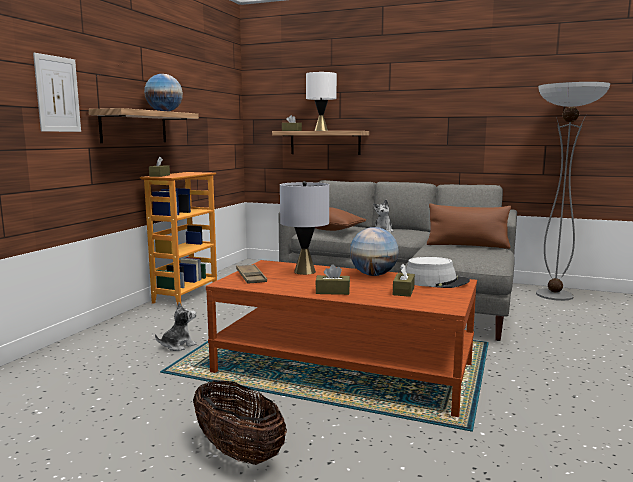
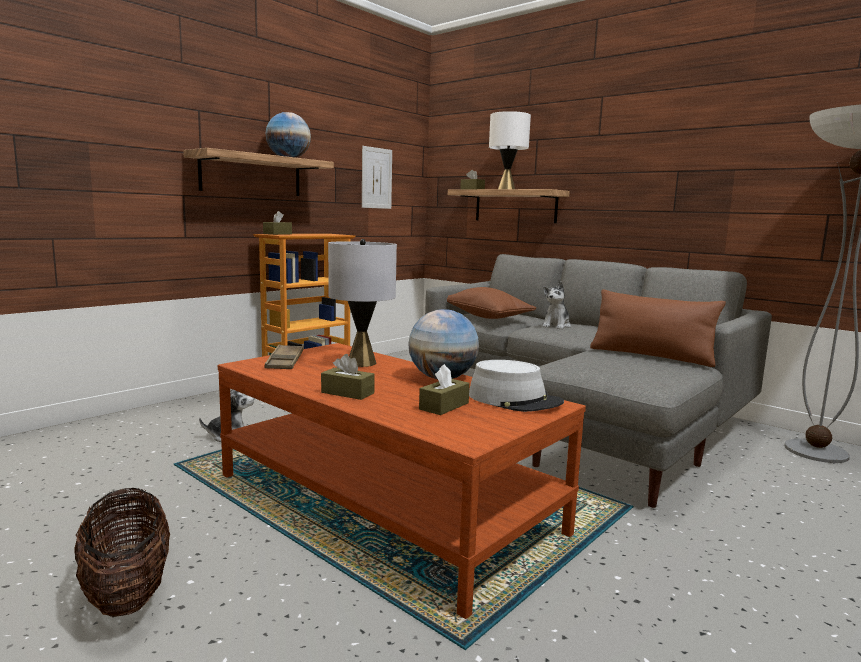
camera: 20 degrees right, 0 degrees up
(57, 94) = (139, 130): picture -> picture (376, 178)

